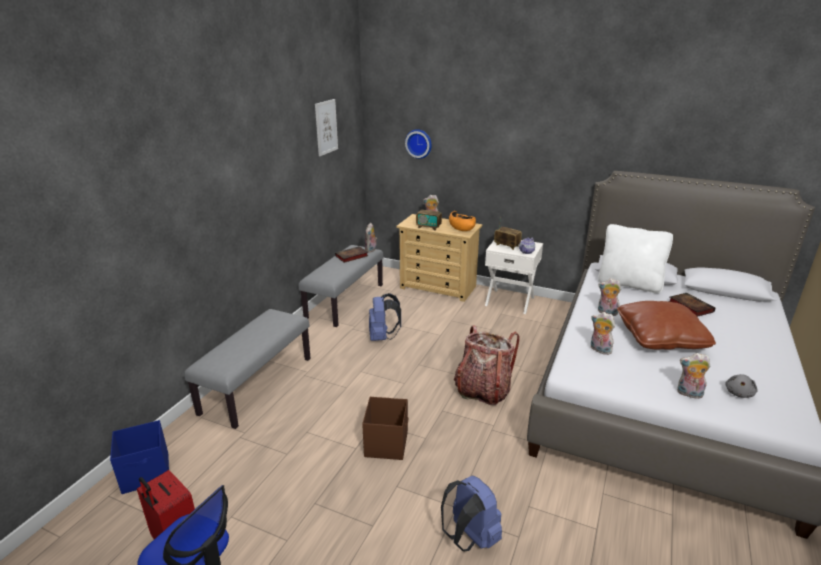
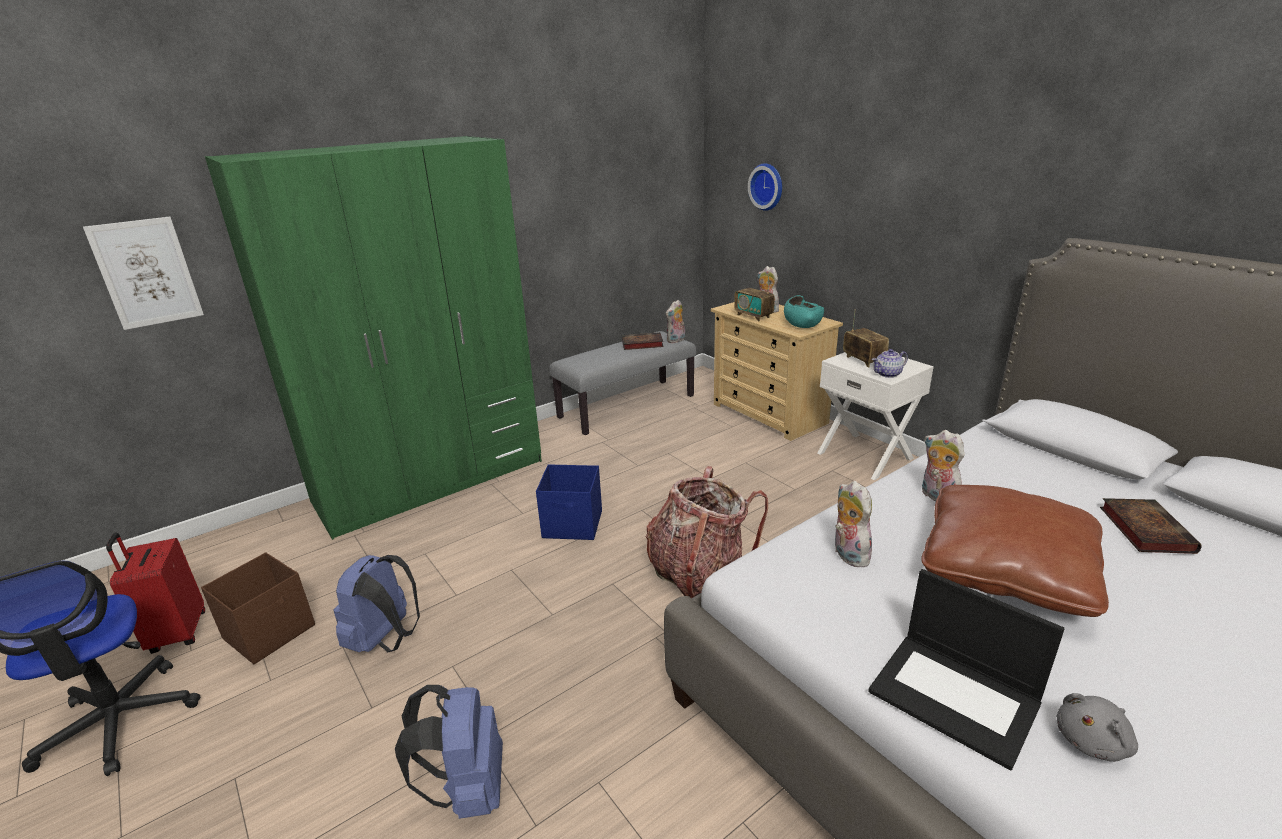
camera: 30 degrees right, 0 degrees up
(147, 473) = (236, 544): blue storage box -> blue storage box (573, 525)
(257, 385) = (431, 480): grey bench -> green wardrobe
(326, 127) = (621, 152): picture -> picture (146, 273)
(382, 337) = (629, 462): blue backpack -> blue backpack (386, 640)
(387, 444) = (497, 603): brown storage box -> brown storage box (271, 632)
(461, 228) = (802, 323): orange bowl -> turquoise bowl
(629, 284) = (1039, 460): white pillow -> none
(688, 394) = (956, 697): plush toy -> laptop

